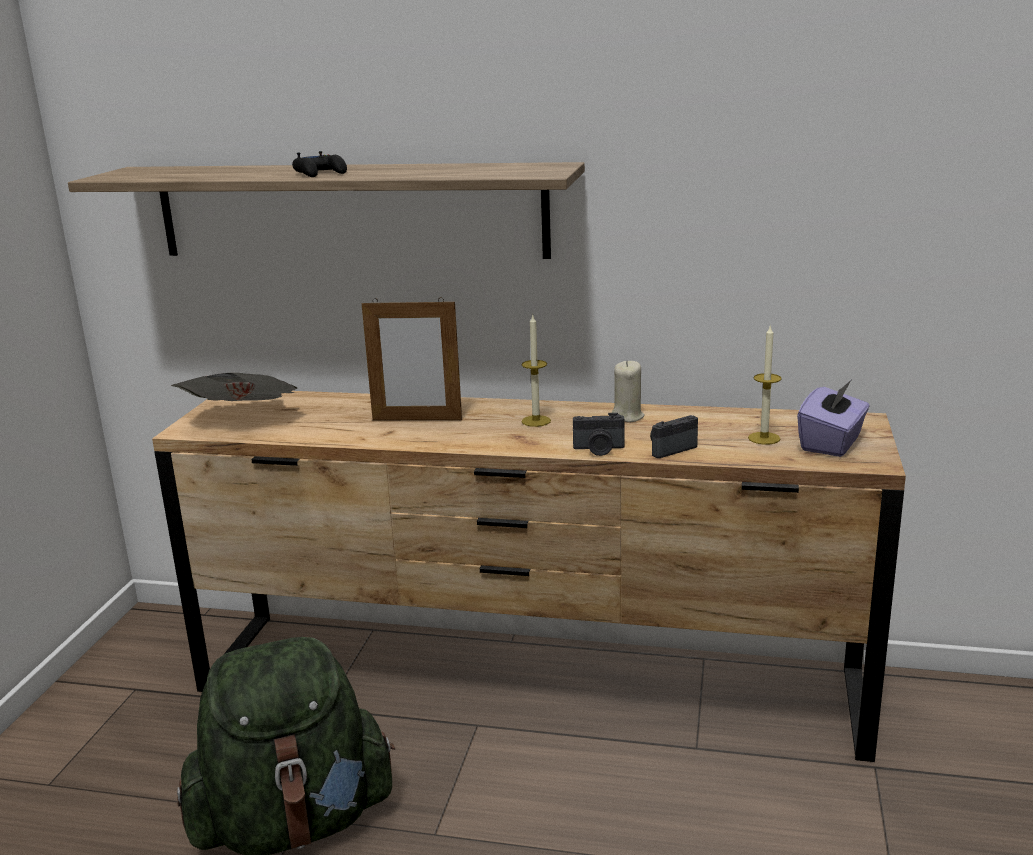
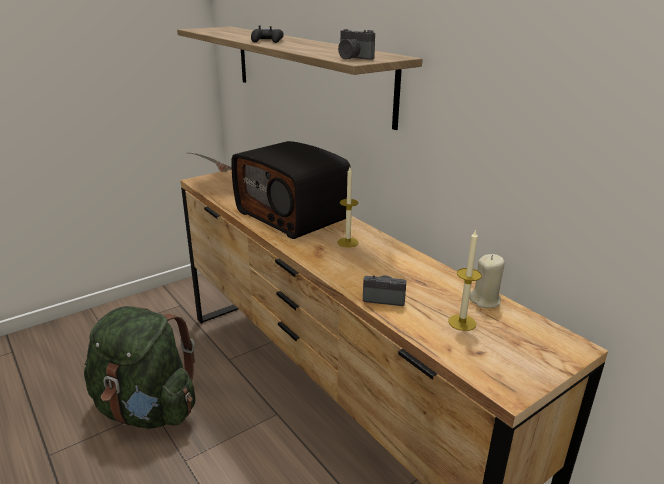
camera: 40 degrees right, 5 degrees up
(417, 419) = (293, 215): picture frame -> radio
(599, 449) = (342, 278): camera -> camera (352, 58)
(626, 417) = (403, 263): beige candle -> beige candle (485, 300)
(832, 443) = (506, 353): purple tissue box -> none

